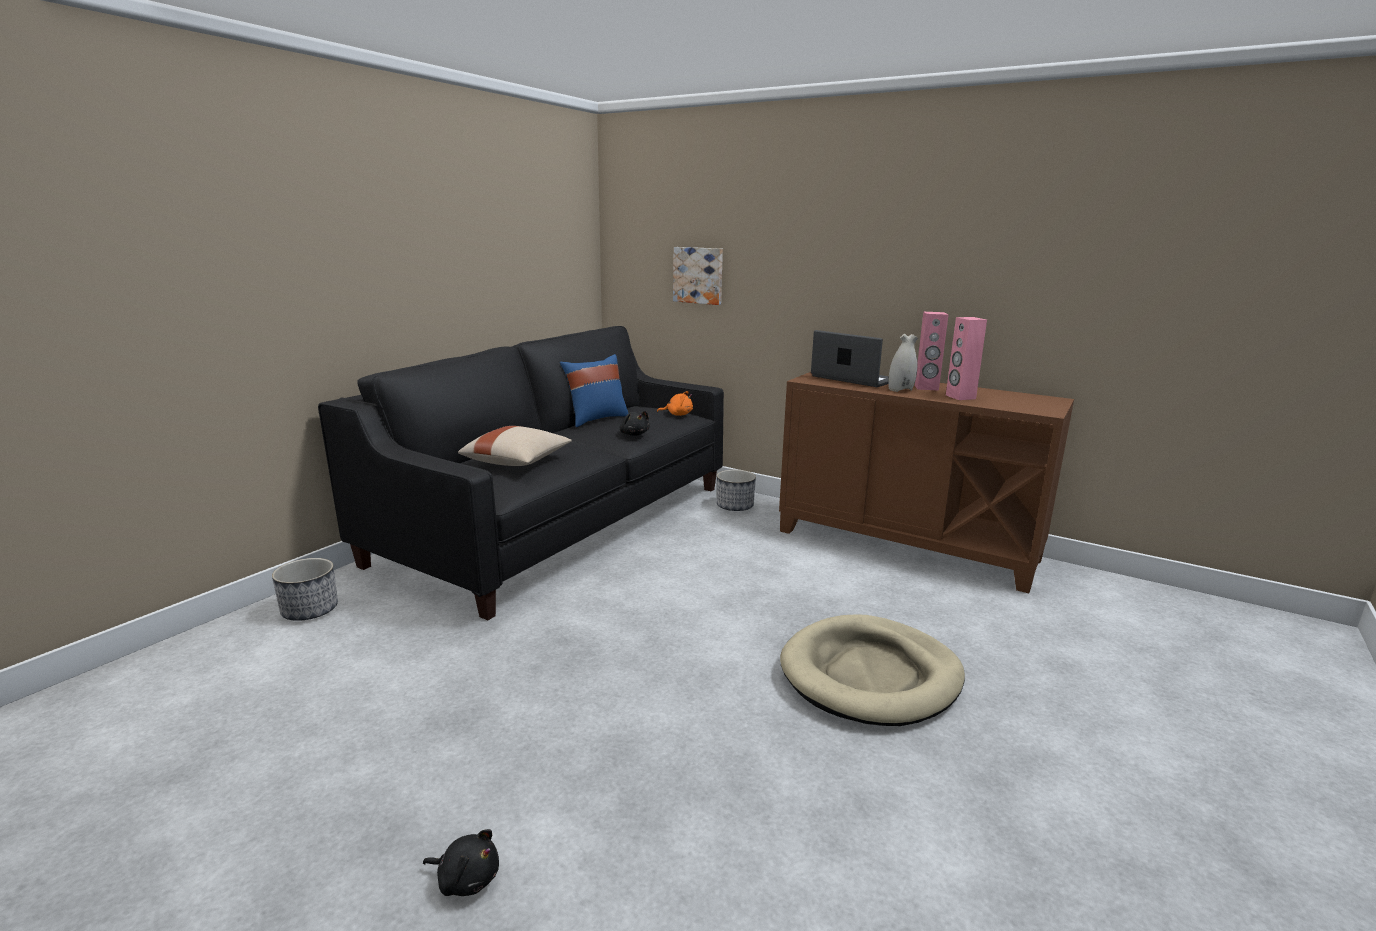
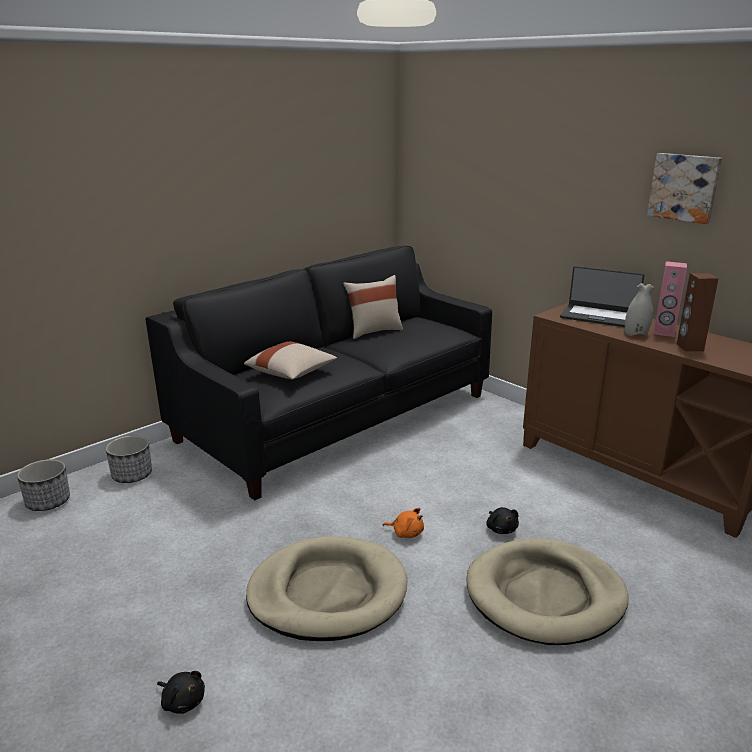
camera: 15 degrees right, 5 degrees up
(596, 419) = (373, 331): blue pillow -> beige pillow
(618, 711) = (327, 593): none -> beige dog bed
(634, 434) = (398, 350): black plush toy -> black plush toy (501, 529)
(677, 415) = (446, 331): orange plush toy -> orange plush toy (406, 533)
(698, 275) = (477, 204): picture -> picture (684, 187)
(735, 506) = (492, 416): planter -> planter (48, 502)
(853, 379) = (599, 316): laptop -> laptop turned 150 degrees clockwise
(960, 397) = (689, 347): pink speaker -> brown speaker

